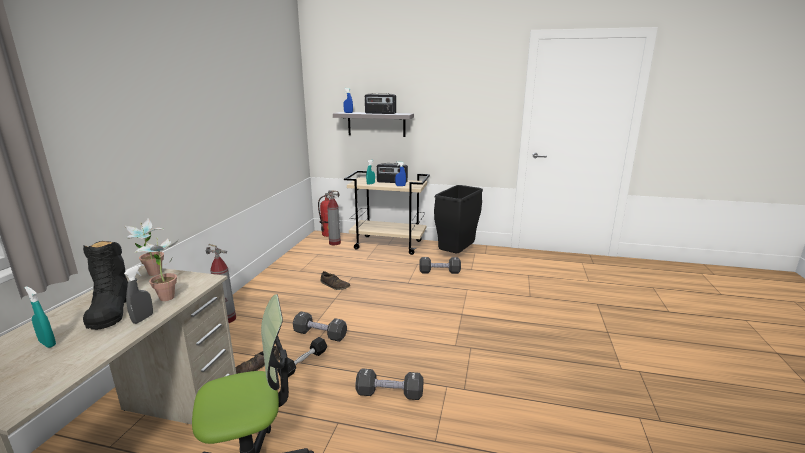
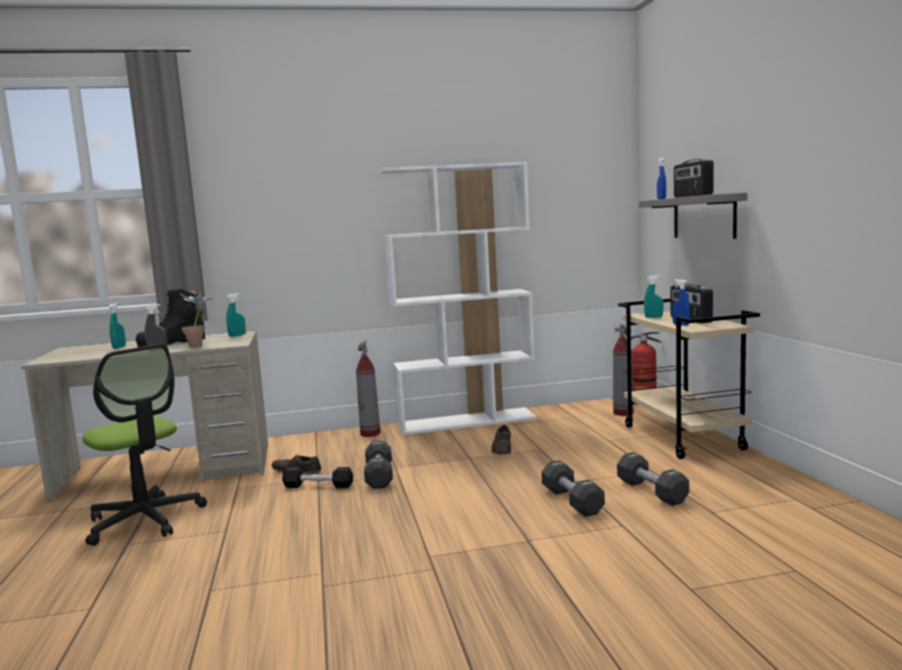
camera: 65 degrees right, 10 degrees down
(153, 275) = (237, 335): potted plant -> turquoise spray bottle
(268, 281) = (467, 421): none -> white bookcase
(389, 394) = (286, 542): black dumbbell -> black dumbbell (572, 501)
(456, 255) = (747, 487): black trash can -> none

